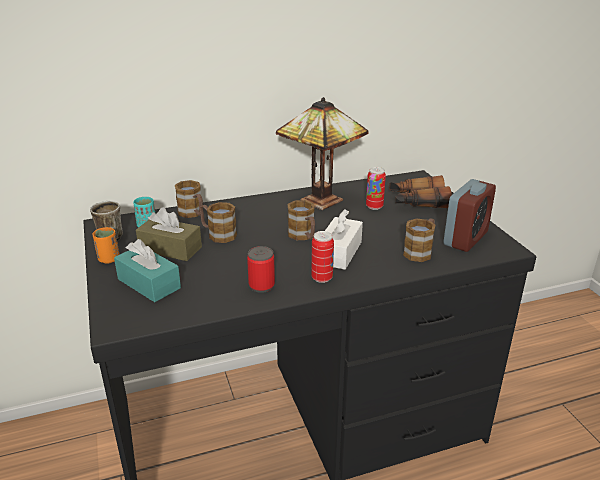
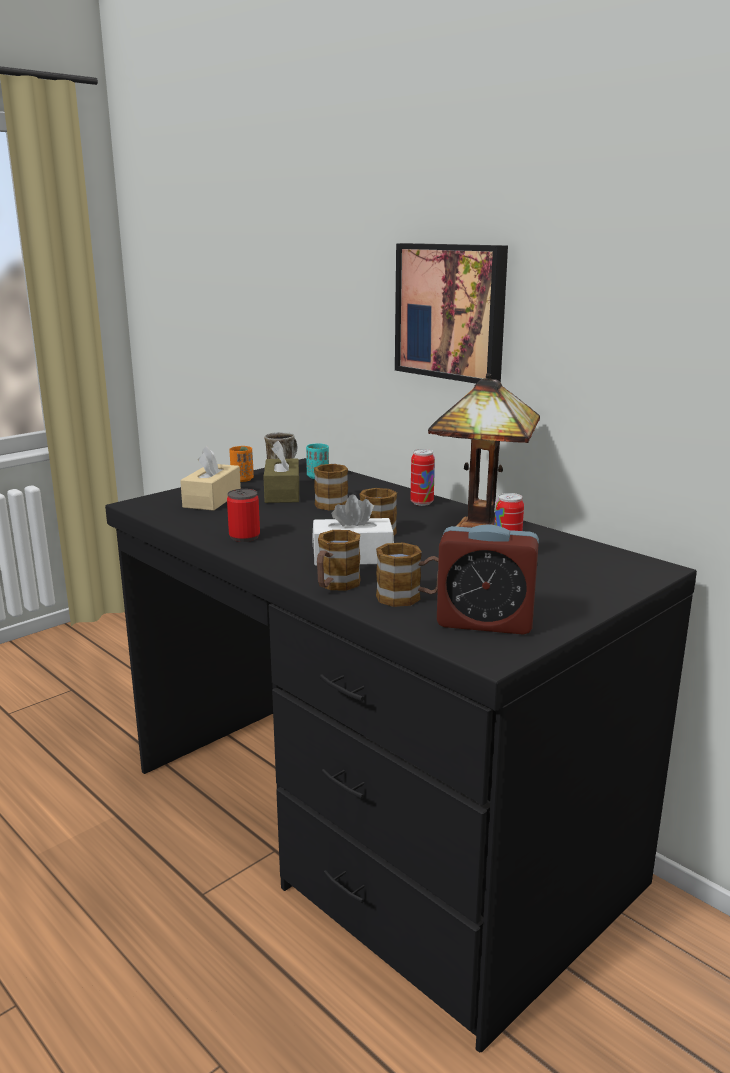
camera: 65 degrees right, 10 degrees down
(149, 283) = (212, 499): turquoise tissue box -> beige tissue box
(193, 214) = (364, 486): mug -> mug (335, 585)
(235, 58) = (452, 311): none -> picture
(322, 278) = (284, 558): can -> can (422, 503)
(417, 201) = (565, 578): binoculars -> none

